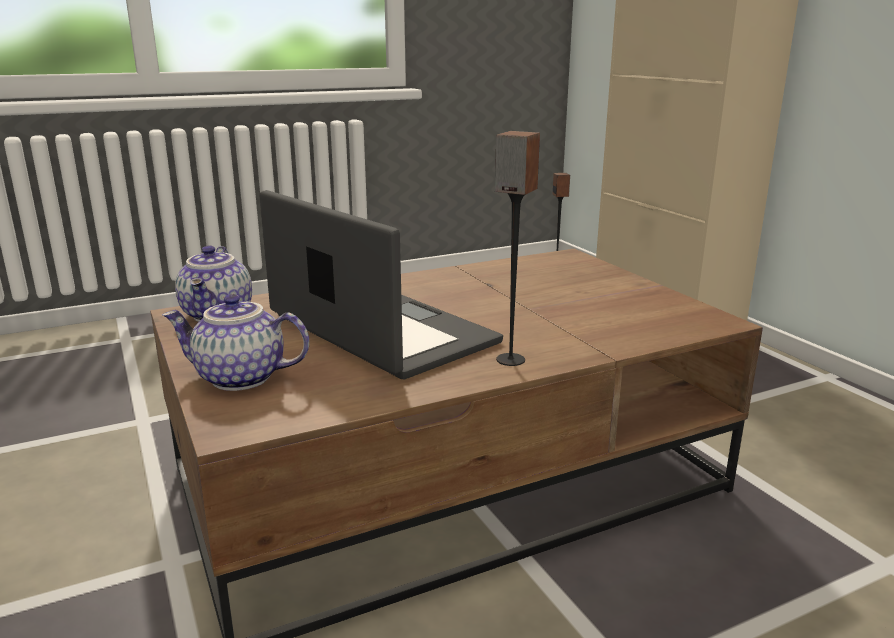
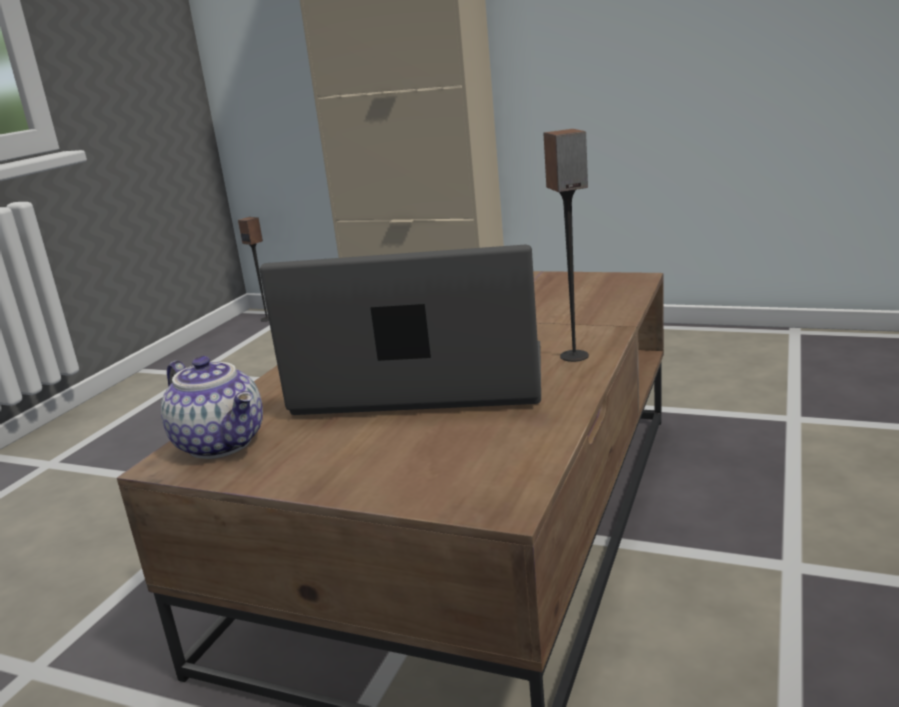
camera: 40 degrees left, 0 degrees up
(239, 378) = (401, 472): teapot -> none

